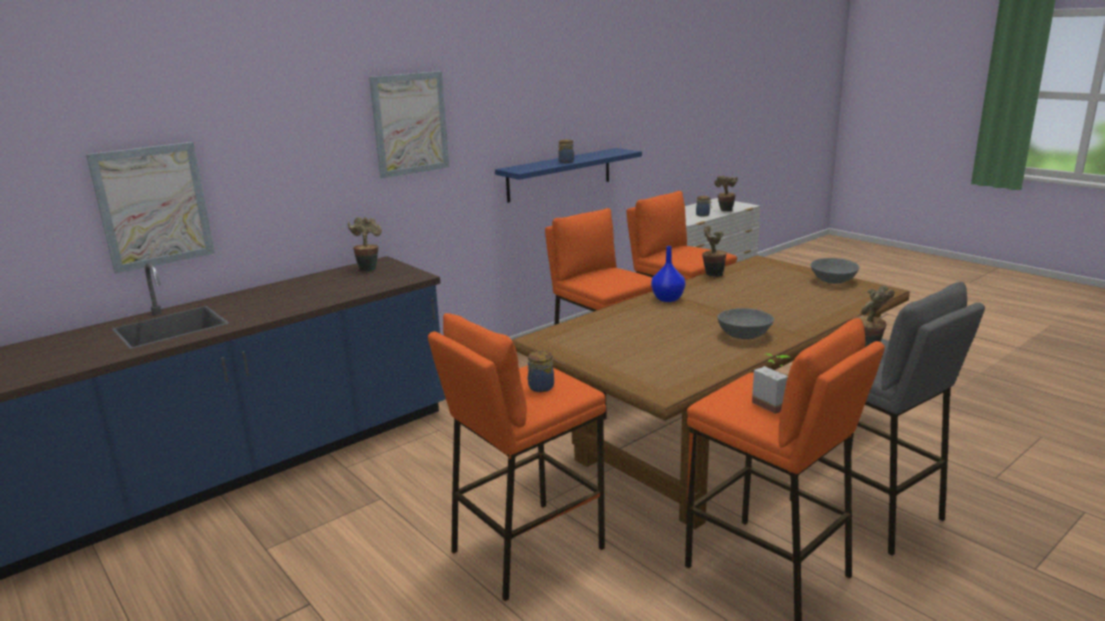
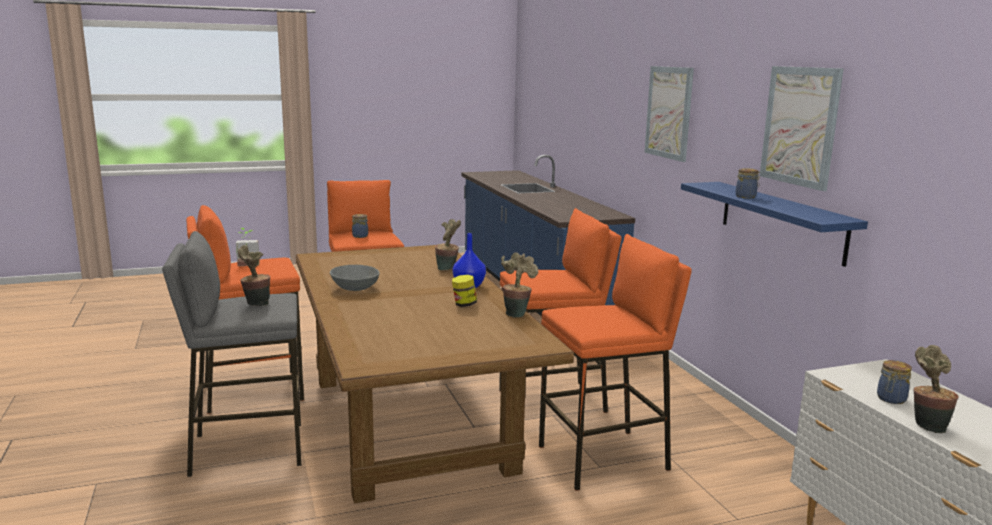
camera: 110 degrees right, 5 degrees down
(153, 206) = (571, 128): picture -> picture (800, 126)
(368, 268) = (601, 213): potted plant -> potted plant (447, 269)
(719, 291) = (464, 304): none -> jar
(832, 281) = (427, 354): grey bowl -> none

